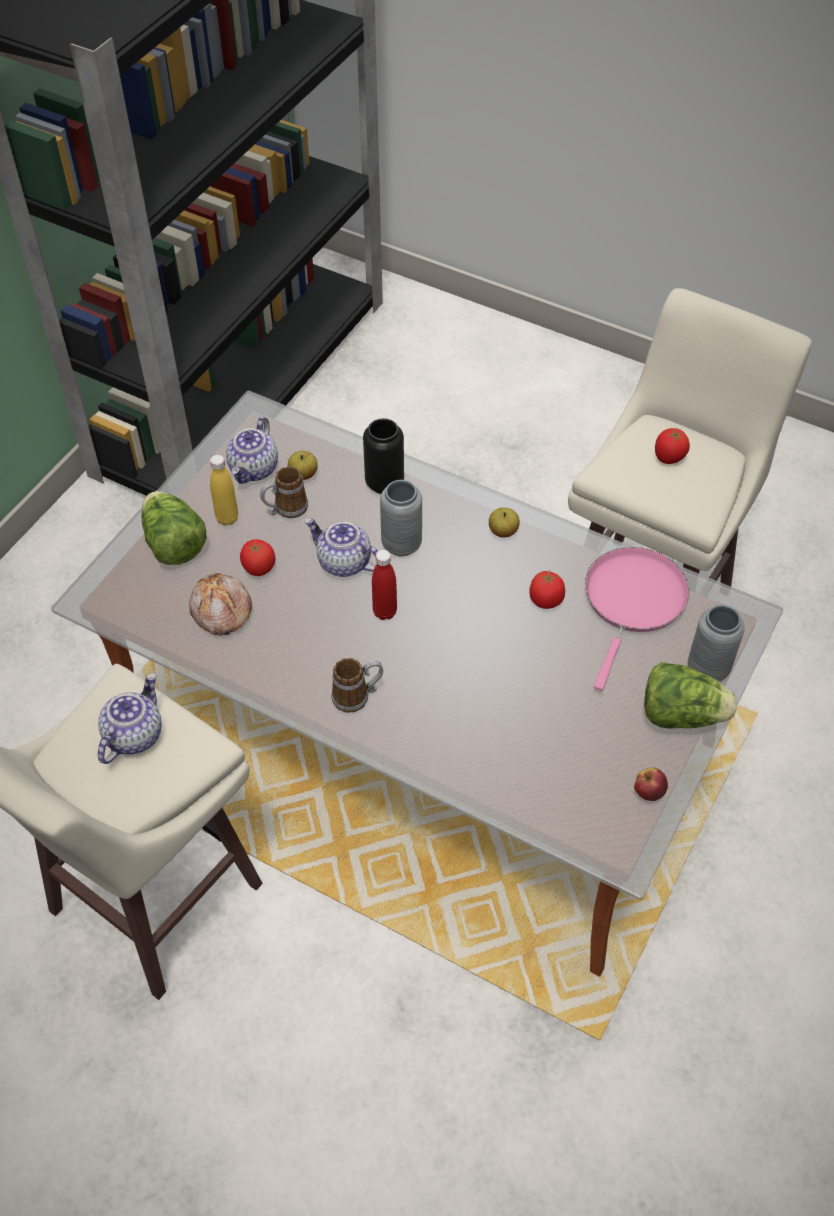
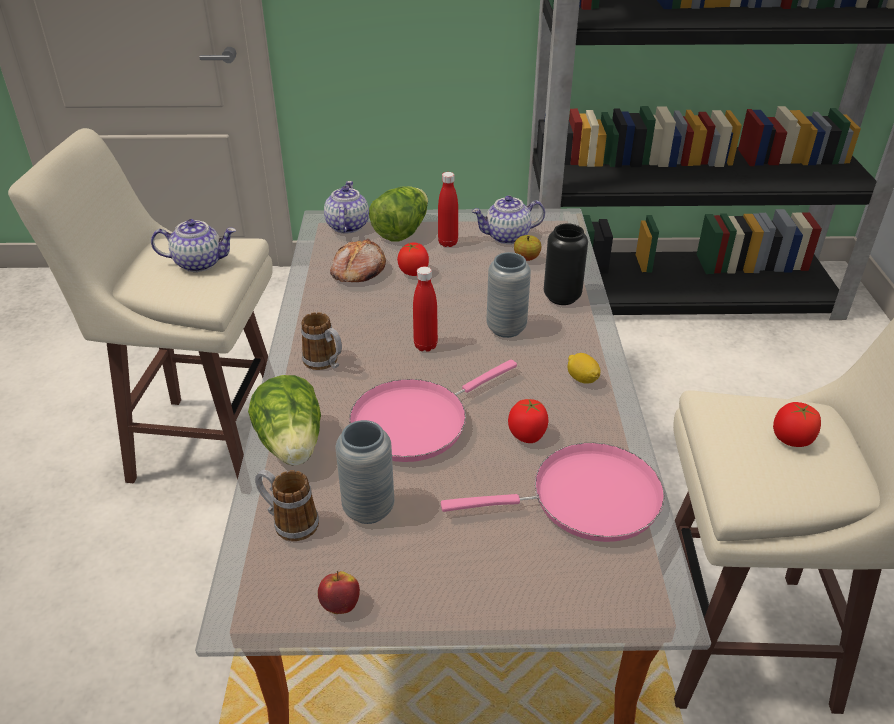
camera: 60 degrees right, 15 degrees down
(227, 518) = (448, 243): yellow bottle -> red bottle
(285, 509) = (483, 263): mug -> mug (289, 522)
(343, 563) = (457, 307): teapot -> teapot (347, 226)
(483, 664) = (416, 421): none -> pink frying pan
(503, 531) = (582, 379): apple -> lemon
(681, 714) = (467, 596): lettuce -> lettuce (292, 445)
(708, 669) = (550, 598): grey vase -> grey vase (368, 509)

